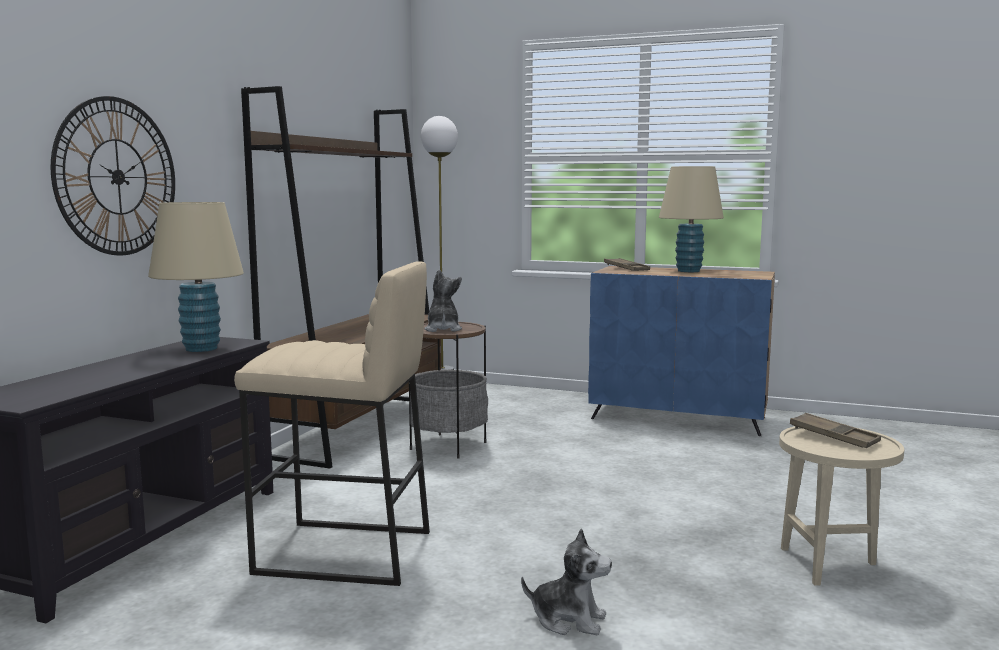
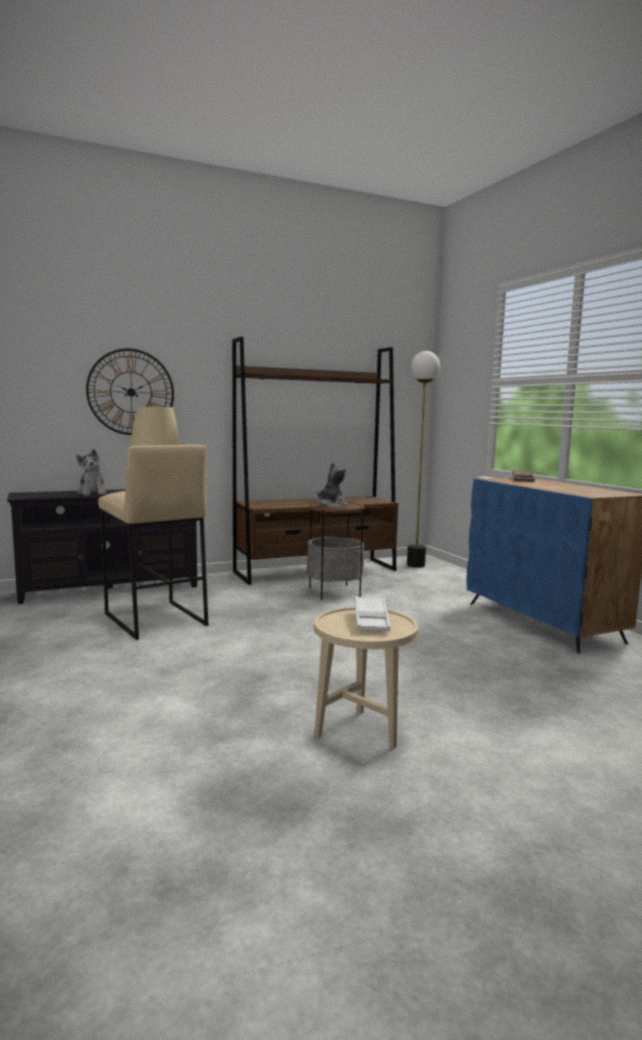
camera: 45 degrees right, 0 degrees up
(569, 620) = (152, 683): plush toy -> plush toy (92, 493)
(688, 271) = (563, 486): beige table lamp -> none
(834, 436) = (371, 619): brown tray -> white tray

